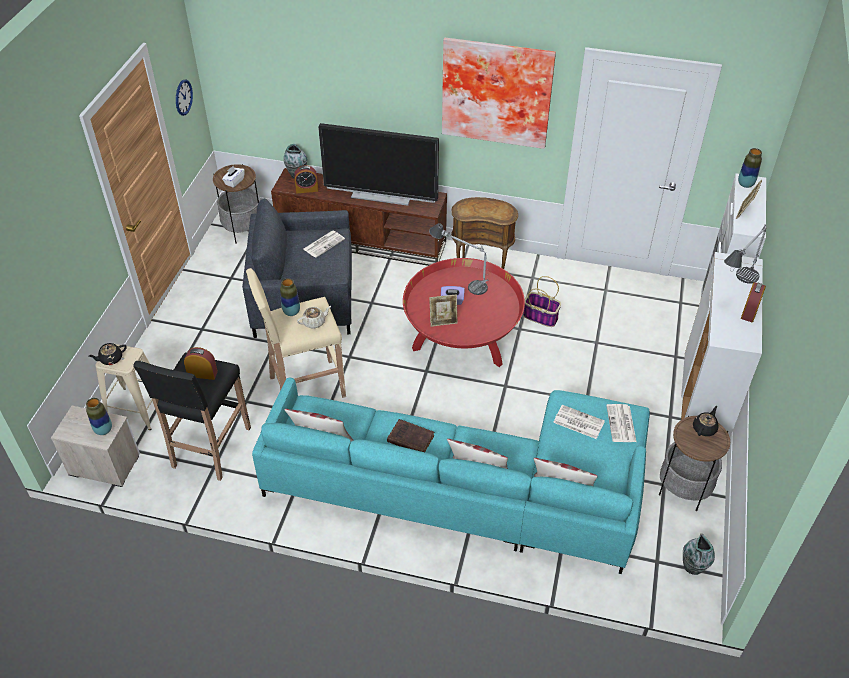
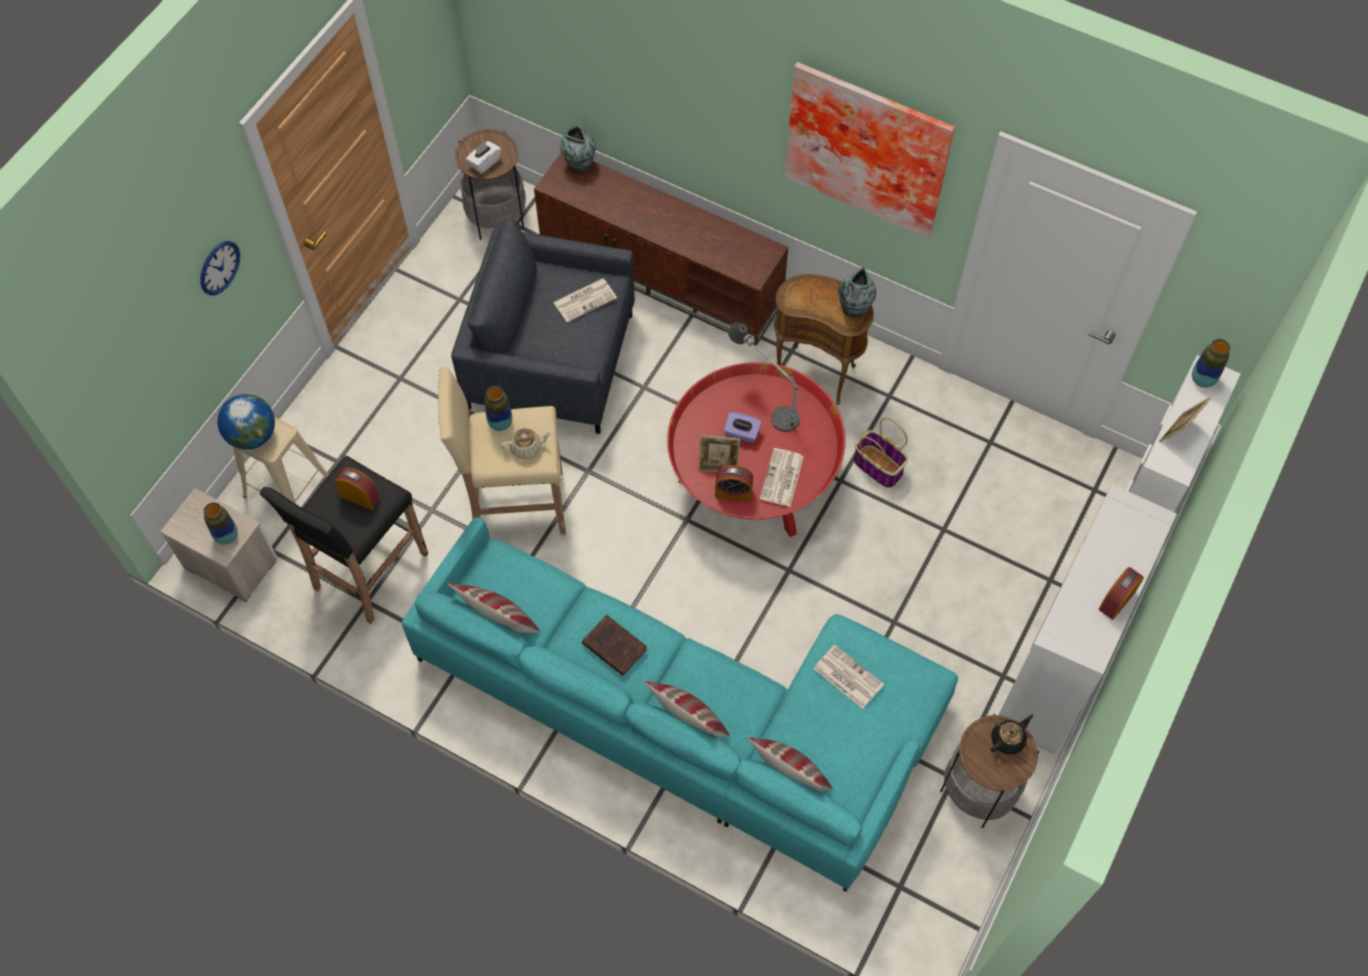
camera: 15 degrees right, 15 degrees up
(110, 359) = (253, 435): black teapot -> globe
(183, 97) = (421, 42): wall clock -> wall clock (219, 267)
(307, 189) = (586, 196): alarm clock -> alarm clock (733, 492)
(381, 196) = (690, 232): television -> none
(621, 424) = (906, 694): newspaper -> newspaper (782, 478)
(693, 567) = (945, 907): vase -> vase (854, 309)
(735, 288) = (1114, 555): table lamp -> none

